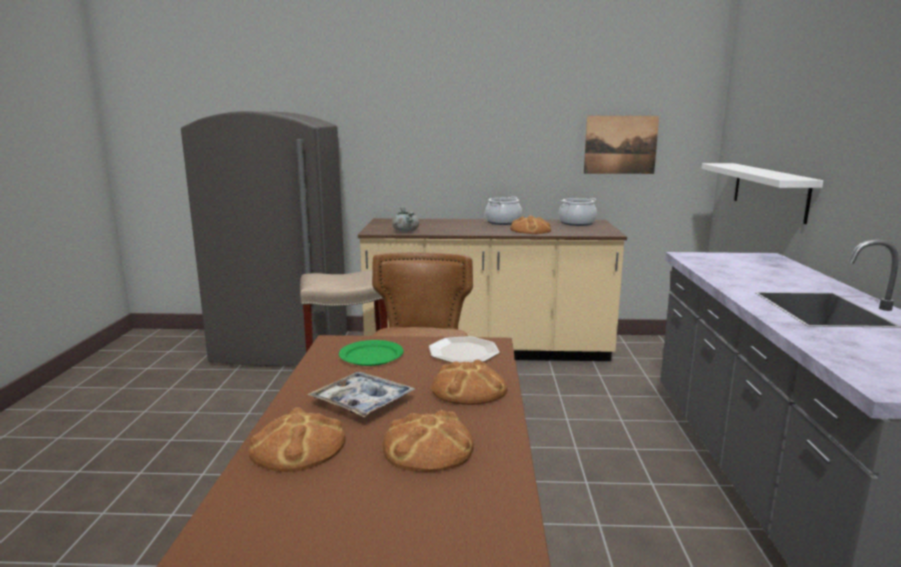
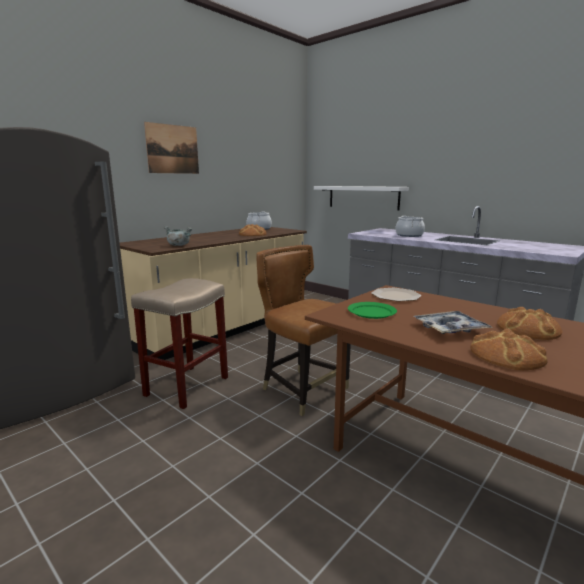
camera: 50 degrees left, 0 degrees up
(468, 389) = (454, 306): bread -> none
(503, 222) = (218, 233): cooking pot -> cooking pot (409, 235)
(620, 145) = (265, 176): picture -> picture (173, 149)

